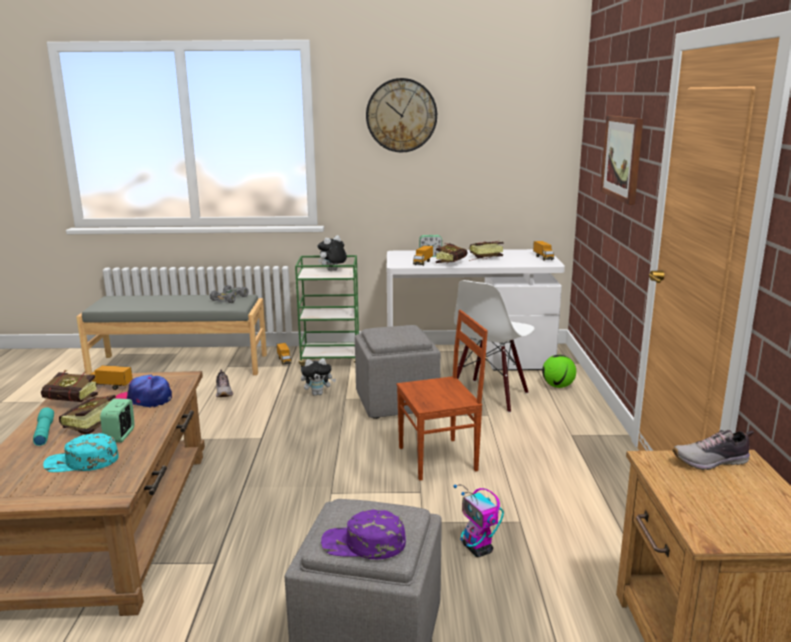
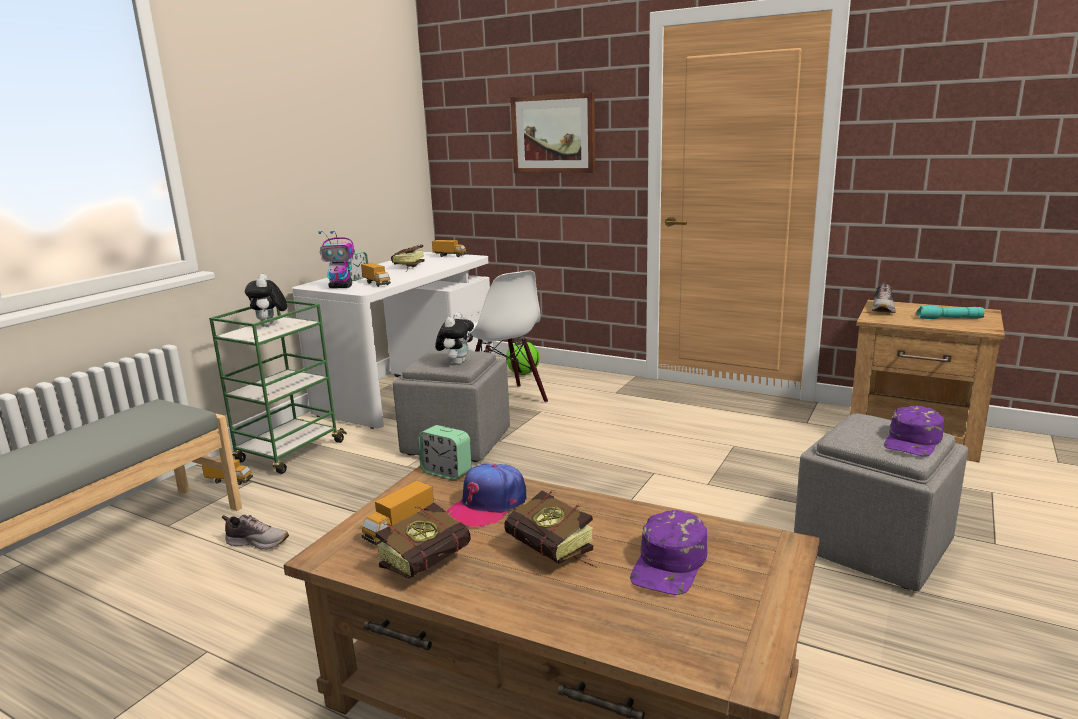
camera: 60 degrees left, 0 degrees up
(44, 432) = (530, 595): turquoise flashlight -> turquoise flashlight (949, 319)
(81, 462) = (670, 564): turquoise cap -> purple cap
(120, 436) = (603, 530): alarm clock -> alarm clock (446, 472)
(229, 299) = (140, 415): grey toy car -> none
(318, 394) = (369, 478): plush toy -> plush toy (457, 363)
(401, 115) = (275, 104): wall clock -> none
(439, 459) = (601, 451): brown chair -> none
(452, 263) = (403, 277): book -> none
(478, 549) = (765, 471): toy robot -> toy robot (341, 287)

